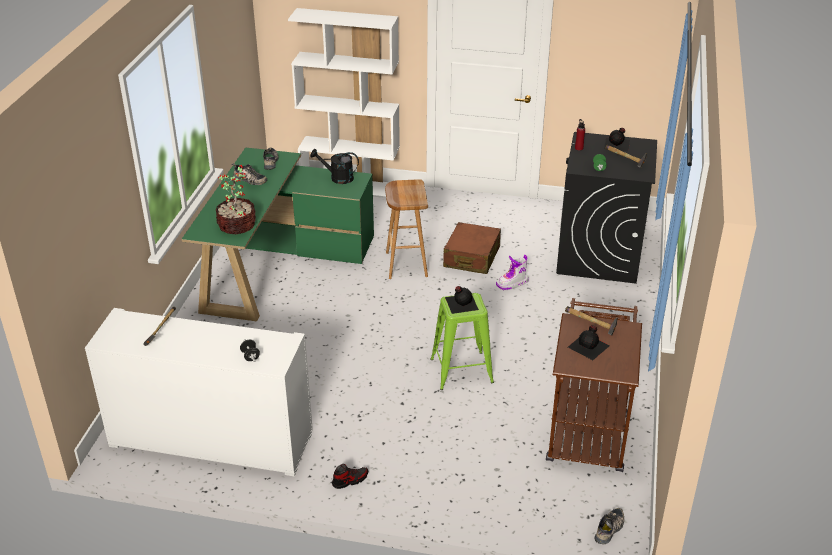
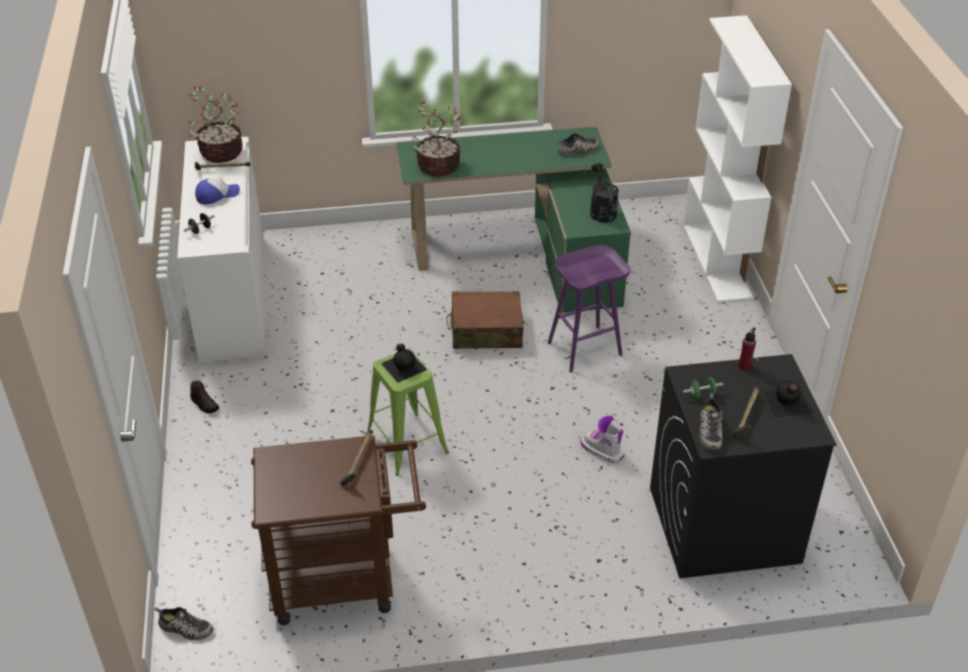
camera: 70 degrees right, 5 degrees up
(129, 328) = (220, 153): none -> potted plant
(200, 339) = (217, 195): none -> cap
(249, 180) = (530, 148): shoe -> shoe (709, 430)
(405, 264) = (585, 348): brown stool -> purple stool
(471, 257) = (635, 400): brown suitcase -> brown suitcase (486, 331)
(589, 346) = (313, 469): black bottle -> none

